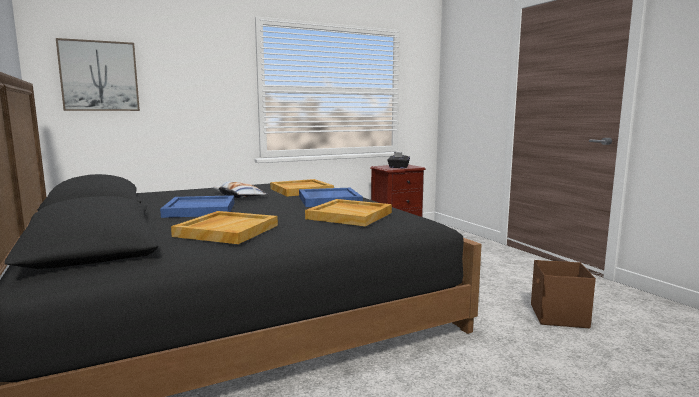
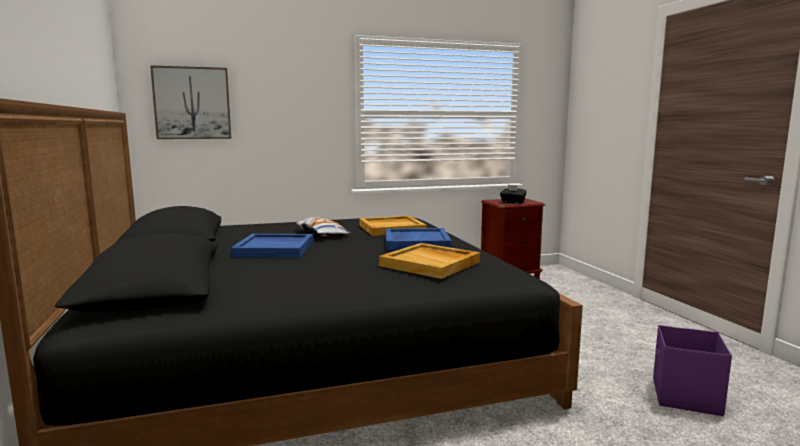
camera: 10 degrees right, 0 degrees up
(227, 230) = (289, 276): beige tray -> none
(558, 316) = (685, 397): brown storage box -> purple storage box

